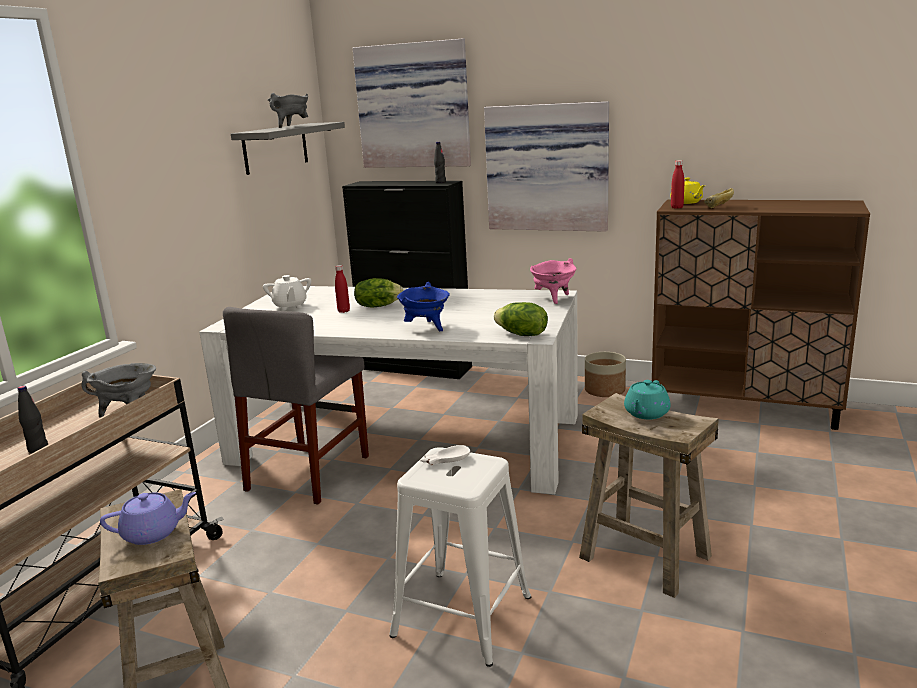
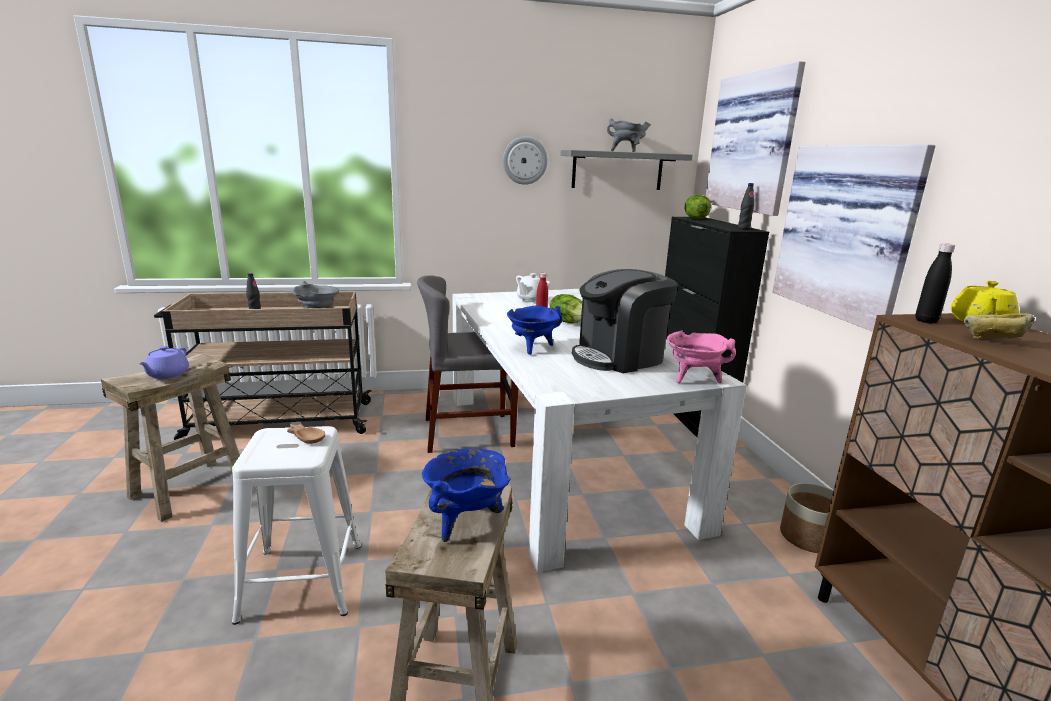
camera: 55 degrees right, 0 degrees up
(153, 533) = (167, 375): purple teapot -> purple teapot turned 60 degrees clockwise
(204, 151) = (524, 160): none -> wall clock
(445, 460) = (306, 437): white bowl -> brown bowl
(486, 308) = (619, 357): none -> coffee machine
(521, 334) = (557, 386): lettuce -> lettuce (694, 218)
(646, 414) = (466, 520): turquoise teapot -> blue cooking pot
(677, 207) = (926, 321): red bottle -> black bottle

